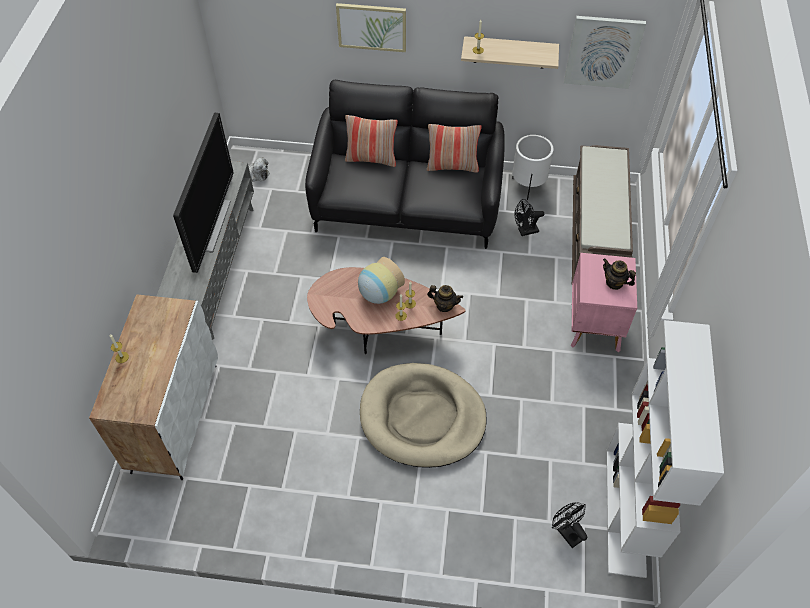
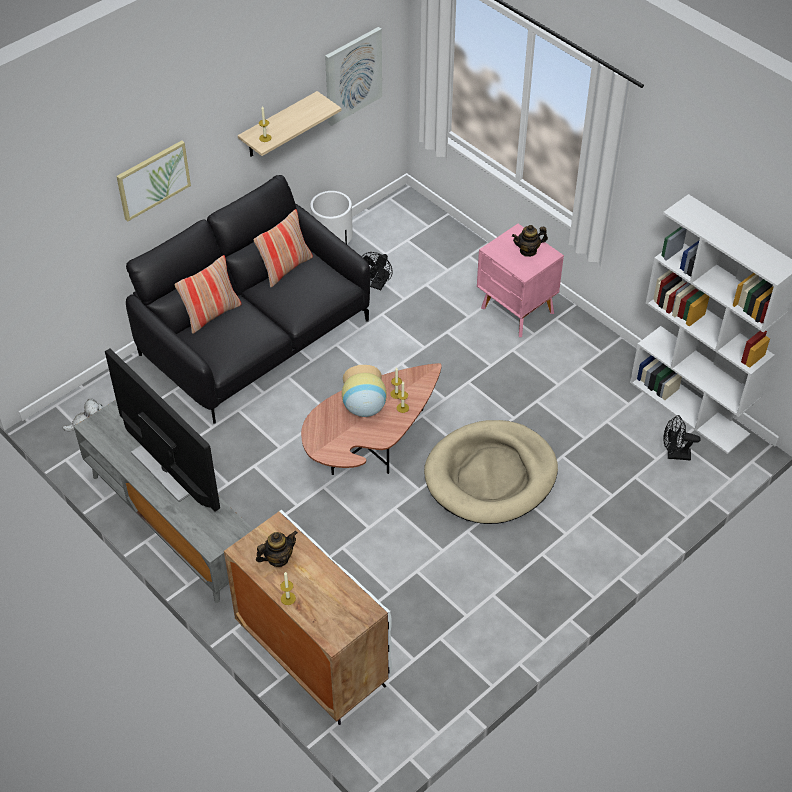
camera: 50 degrees left, 5 degrees down
(444, 305) = (422, 373): teapot -> teapot (278, 558)
(595, 235) = (432, 246): brown bench -> none

